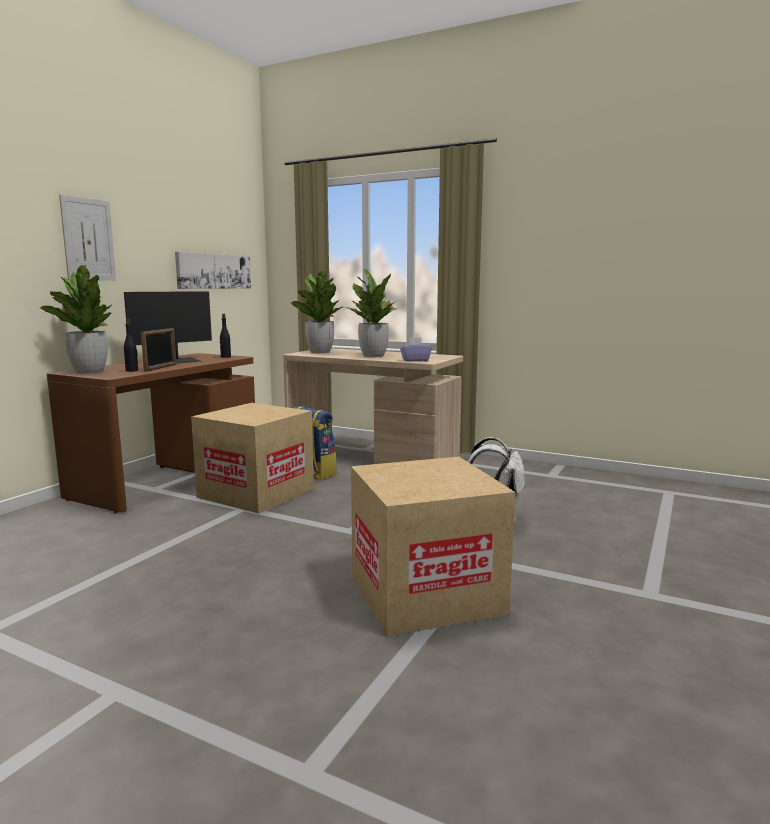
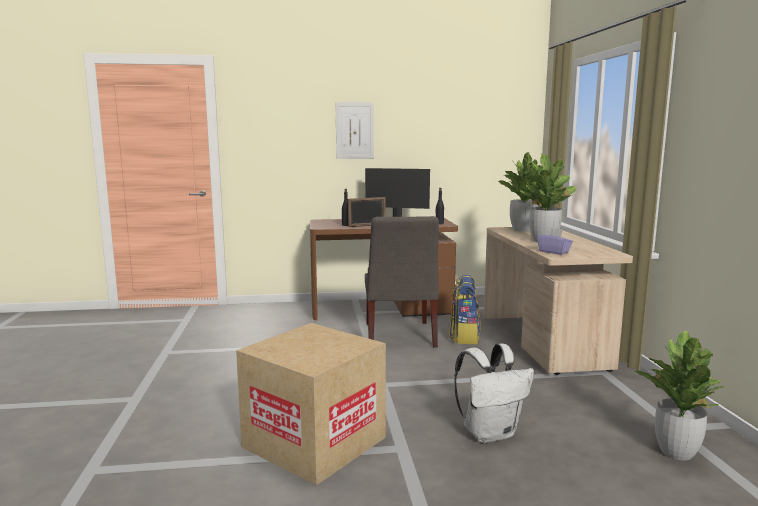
camera: 55 degrees right, 0 degrees up
(89, 371) = (327, 222): potted plant -> potted plant (676, 452)
(214, 271) = (473, 150): picture -> none
(256, 493) = (399, 336): cardboard box -> grey chair

